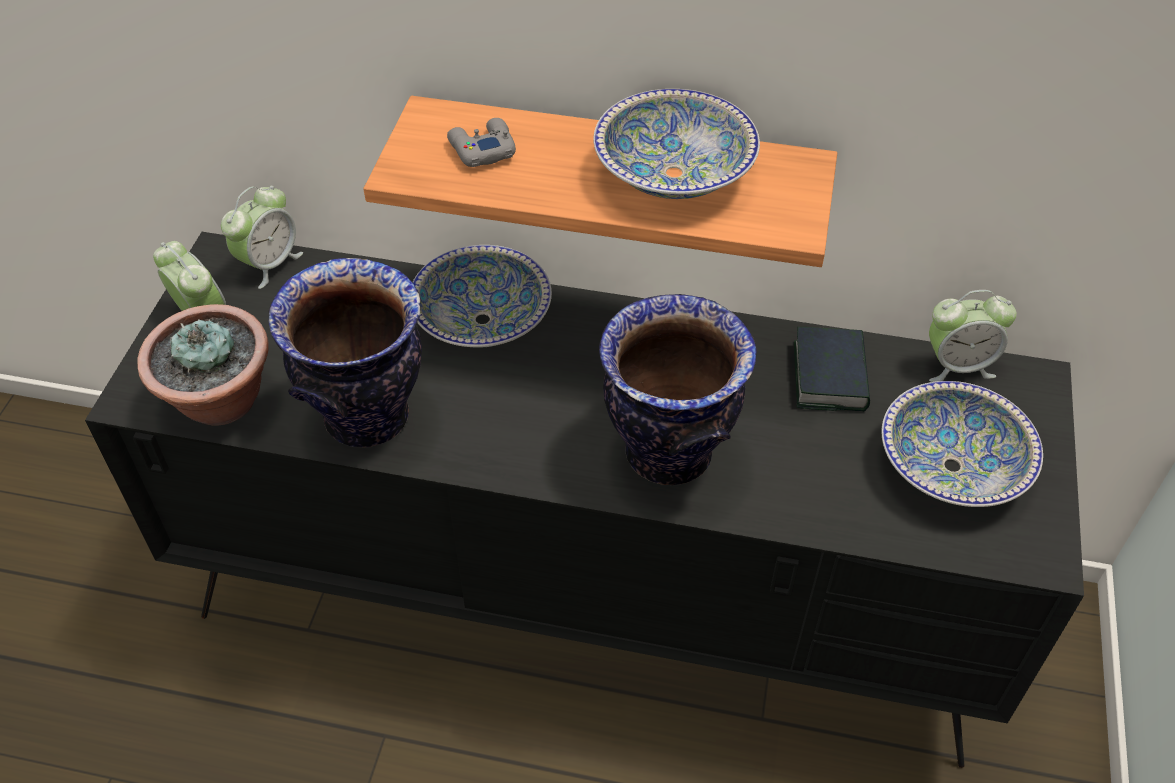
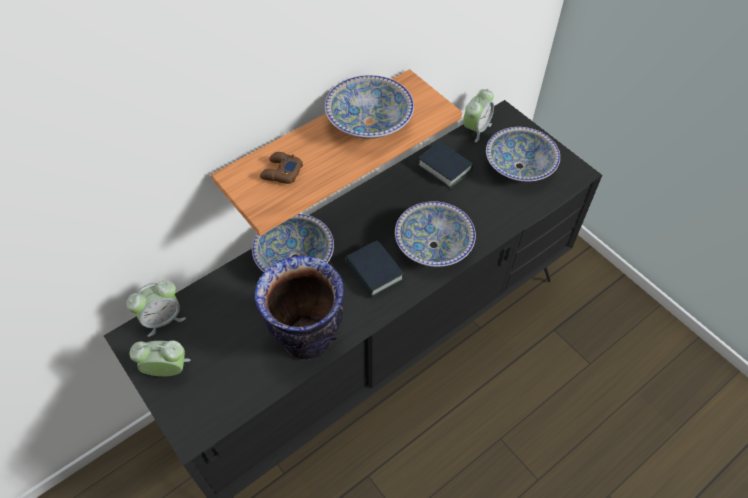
camera: 50 degrees left, 5 degrees up
(220, 402) = (236, 394): potted plant -> none
(269, 264) = (163, 319): alarm clock -> alarm clock turned 75 degrees clockwise
(481, 149) = (281, 172): grey game controller -> brown game controller
(546, 417) = (374, 272): none -> book
(666, 454) = (433, 245): vase -> bowl

